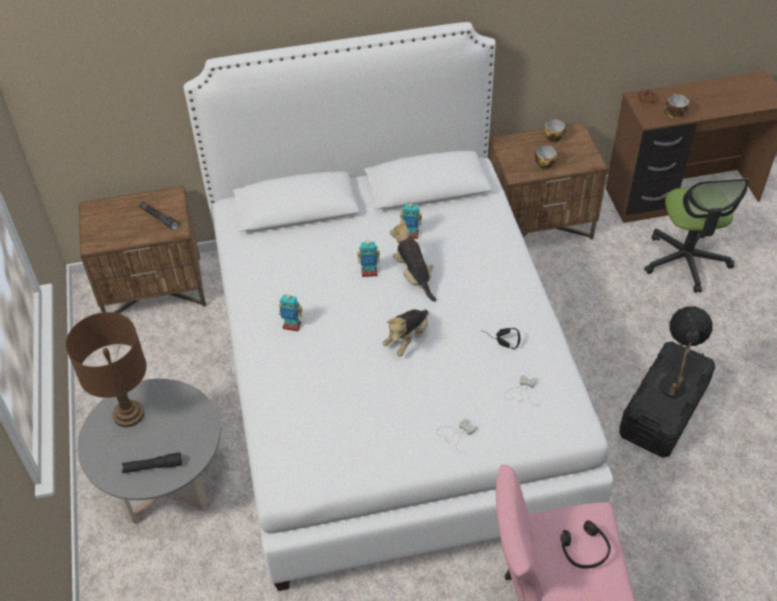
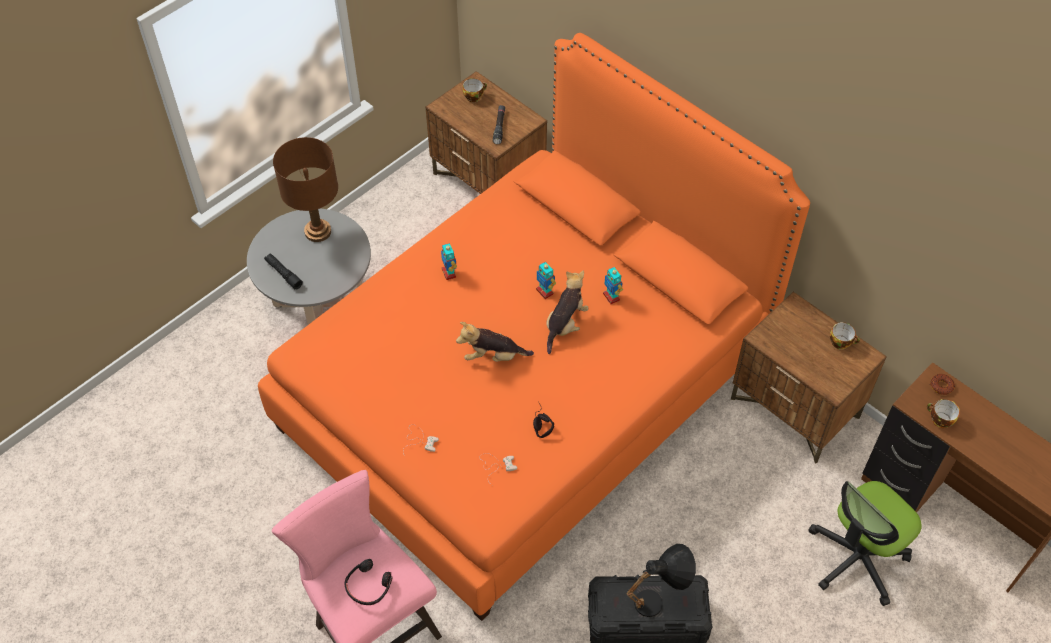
camera: 55 degrees right, 5 degrees up
(389, 376) = (525, 388): white bed -> orange bed
(544, 163) = (796, 352): cup -> cup (474, 96)

